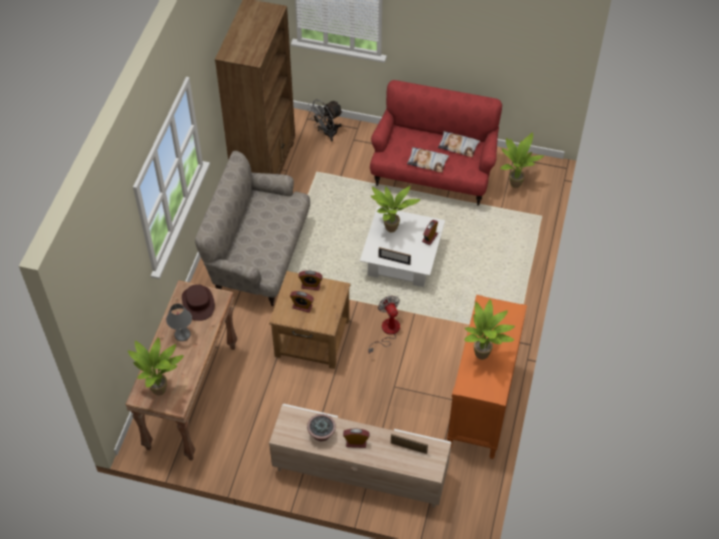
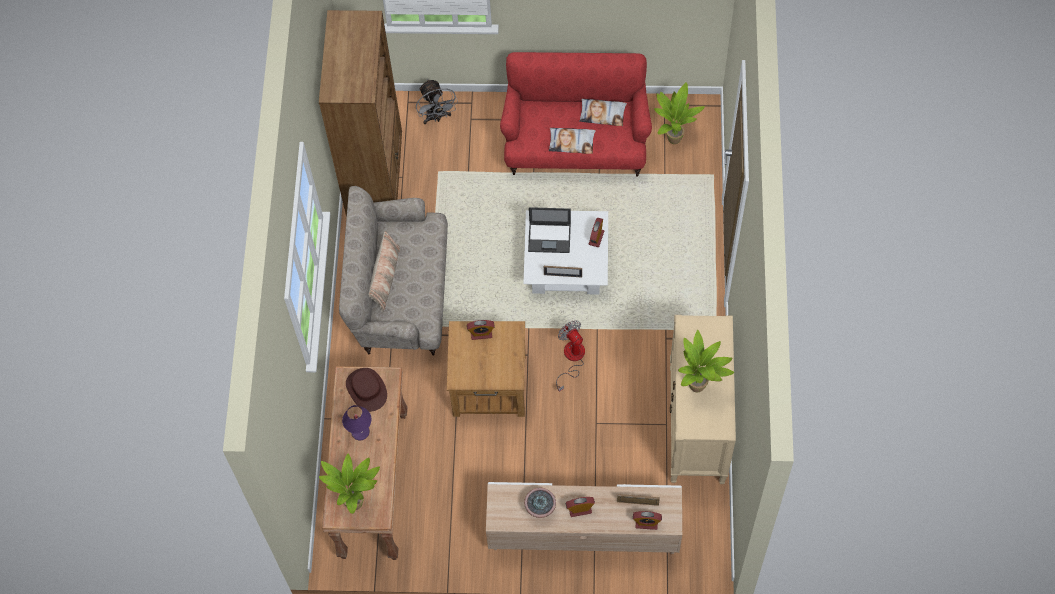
camera: 10 degrees left, 10 degrees up
(182, 334) = (360, 432): grey table lamp -> purple table lamp
(246, 231) = (385, 277): none -> pillow
(302, 306) = (478, 362): alarm clock -> alarm clock (646, 523)
(326, 133) = (436, 117): grey fan -> grey fan turned 60 degrees counterclockwise
(391, 230) = (550, 237): potted plant -> laptop
(481, 406) = (697, 425): orange dresser -> beige dresser

